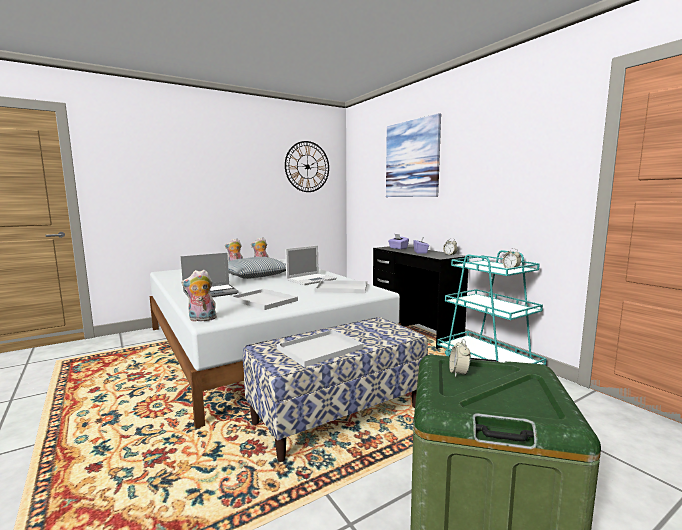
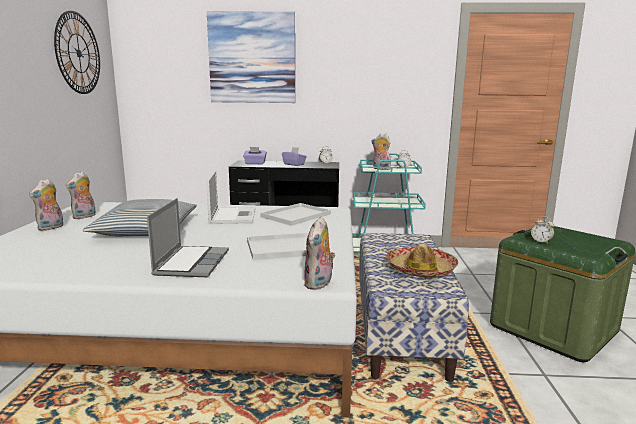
camera: 55 degrees left, 5 degrees up
(319, 349) = (420, 269): white tray -> hat
(481, 266) = (380, 169): none -> plush toy

